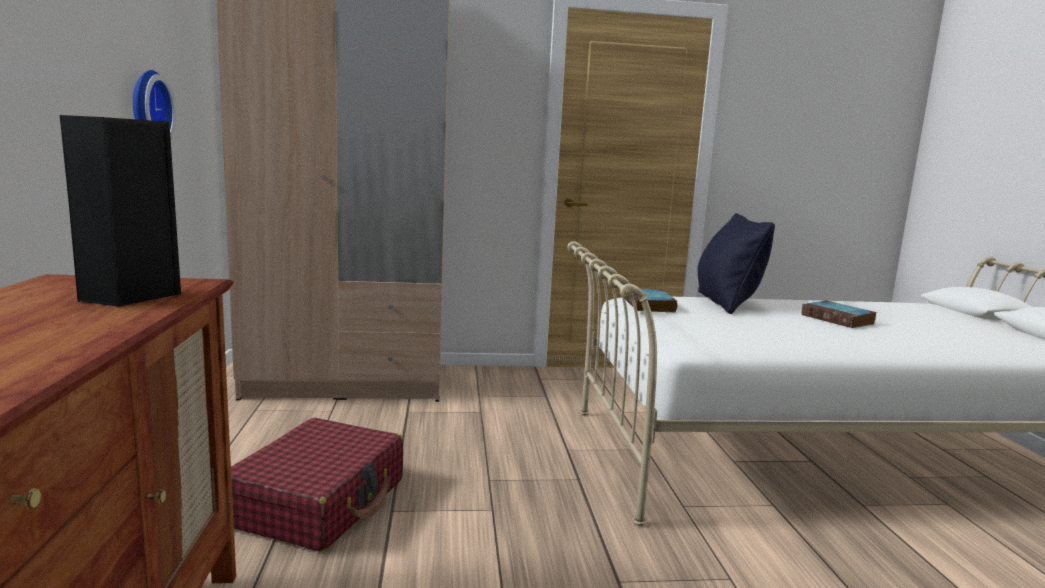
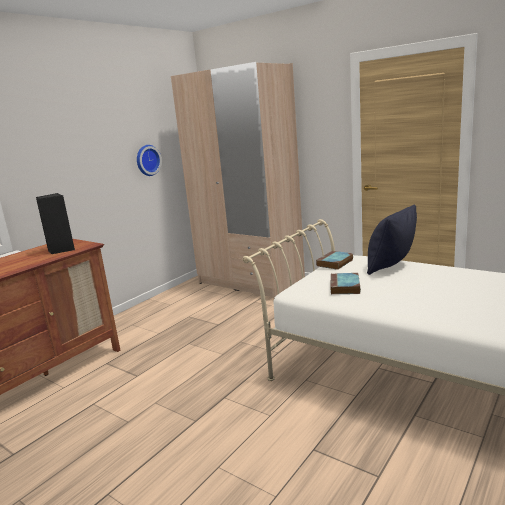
camera: 45 degrees right, 5 degrees up
(319, 502) = (172, 332): red suitcase -> none
(839, 319) = (437, 288): book -> book (345, 287)

